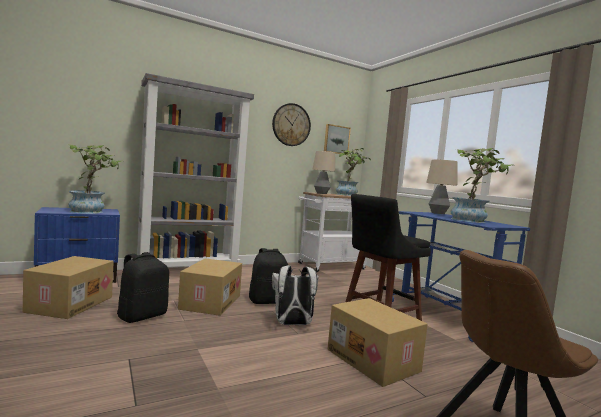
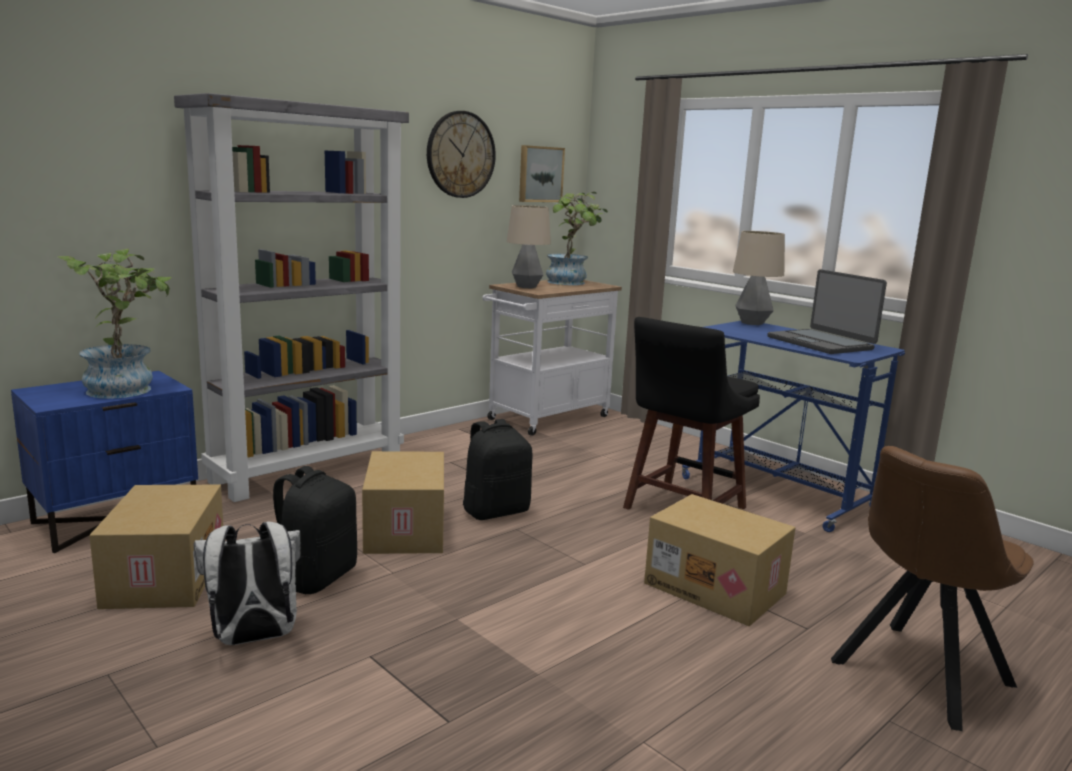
camera: 15 degrees left, 10 degrees up
(292, 324) = (565, 549): white backpack -> white backpack (253, 638)
(473, 221) = (821, 343): potted plant -> laptop

